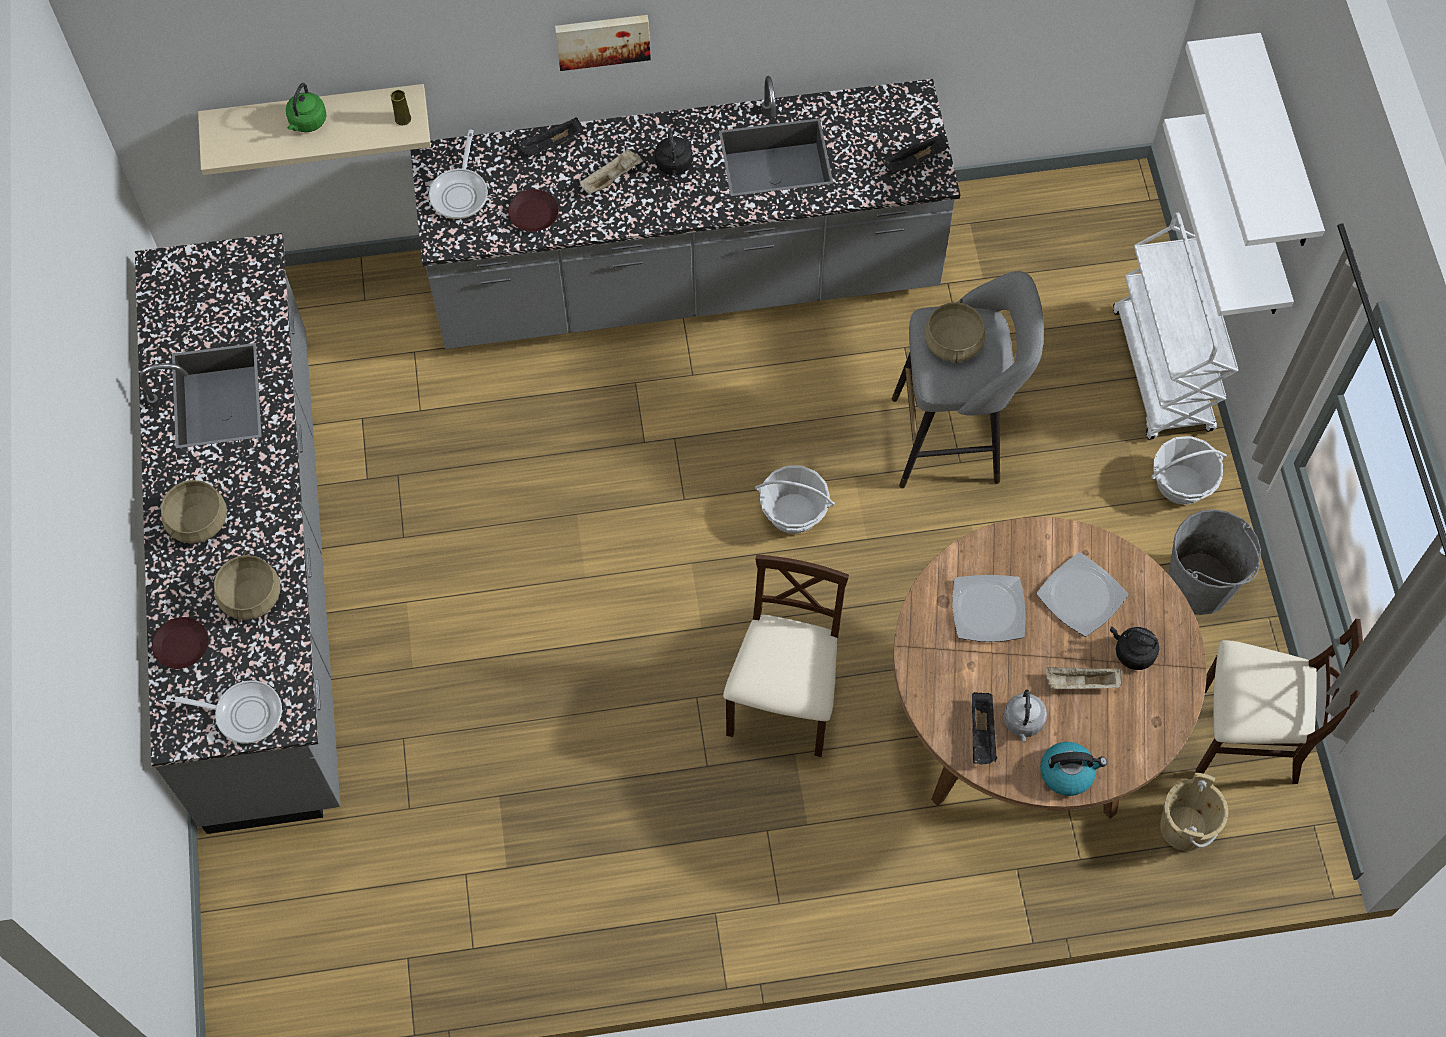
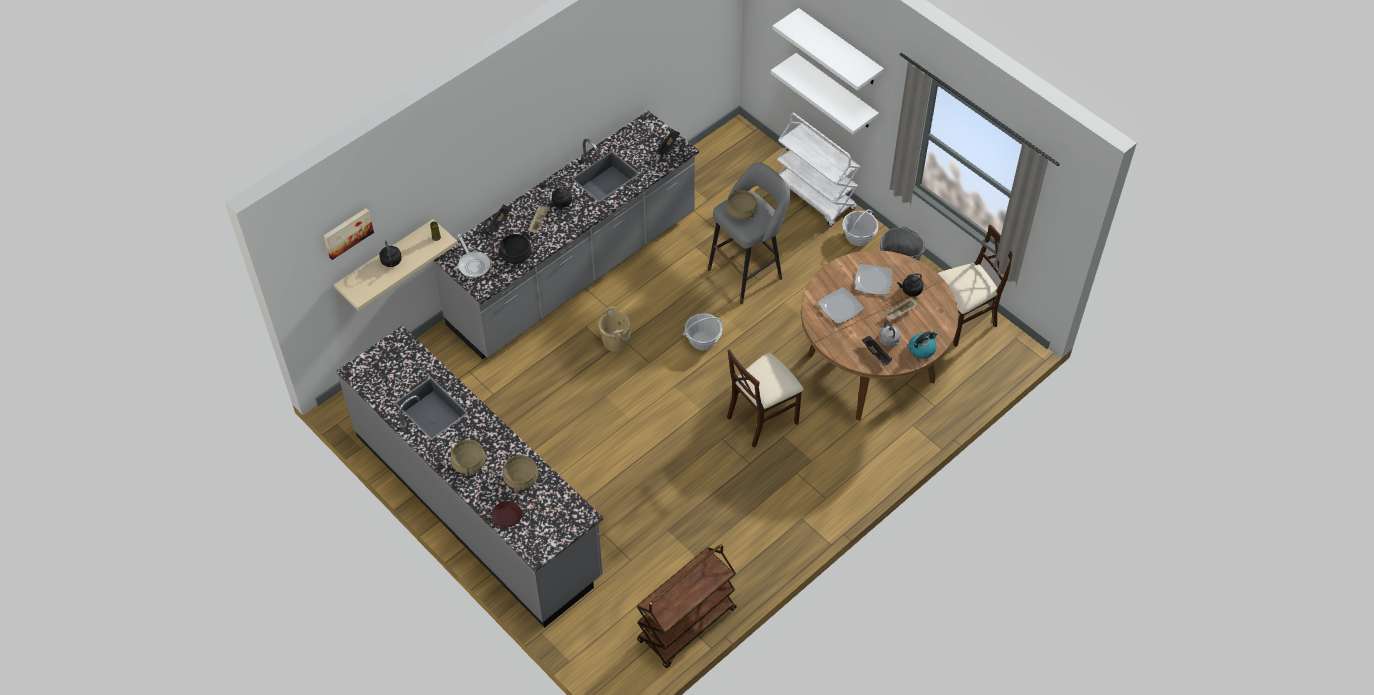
camera: 35 degrees left, 10 degrees down
(243, 713) = (559, 526): frying pan -> none
(307, 122) = (391, 262): green kettle -> black kettle
(406, 974) = (687, 626): none -> brown cart
(534, 214) = (516, 255): brown plate -> black cooking pot
(602, 39) = (508, 155): picture -> picture (347, 232)
(784, 702) = (762, 418): beige chair -> beige chair turned 105 degrees counterclockwise
(1184, 827) = (966, 368): beige bucket -> beige bucket (615, 341)

